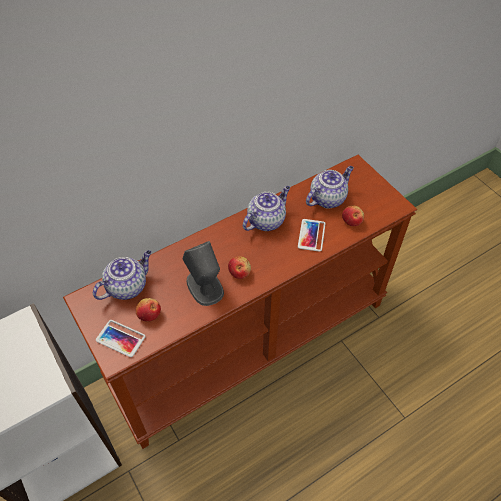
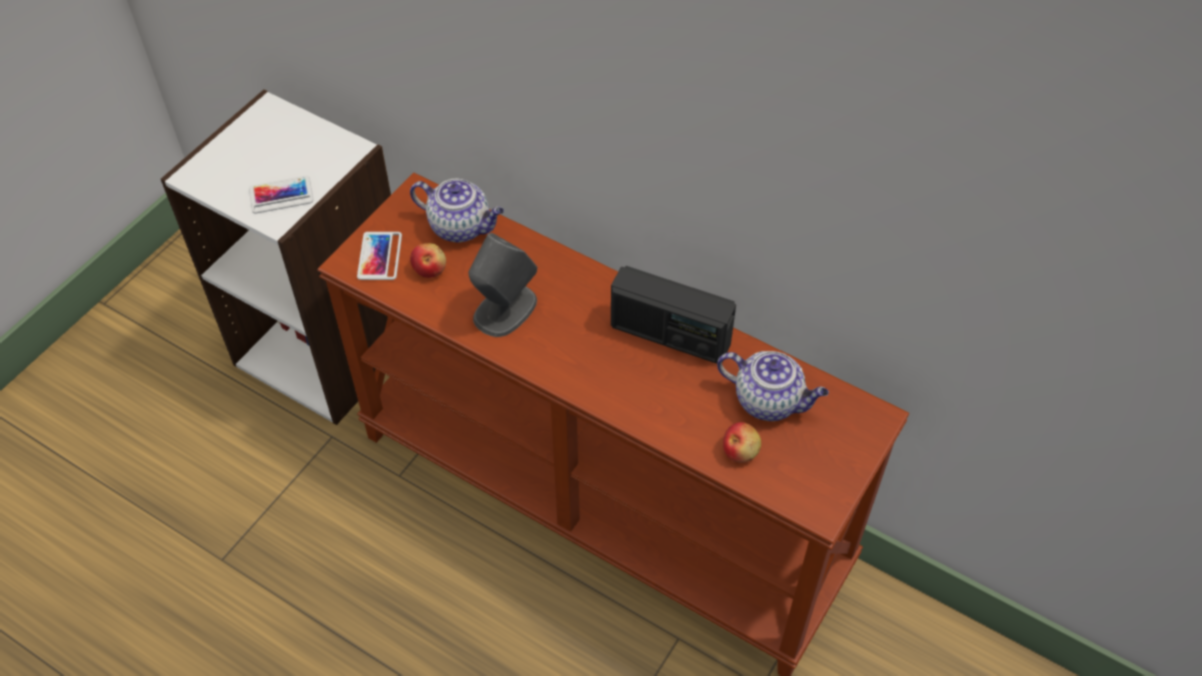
camera: 65 degrees right, 0 degrees up
(239, 272) = (551, 340): apple -> none
(266, 220) = (670, 335): teapot -> radio
(311, 235) = (675, 404): phone -> phone (281, 195)

